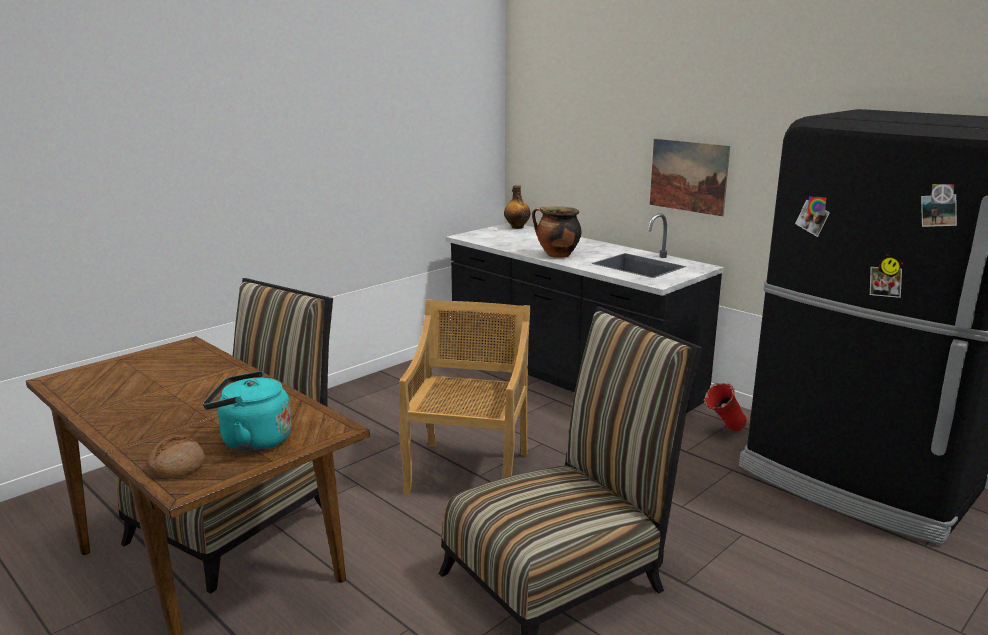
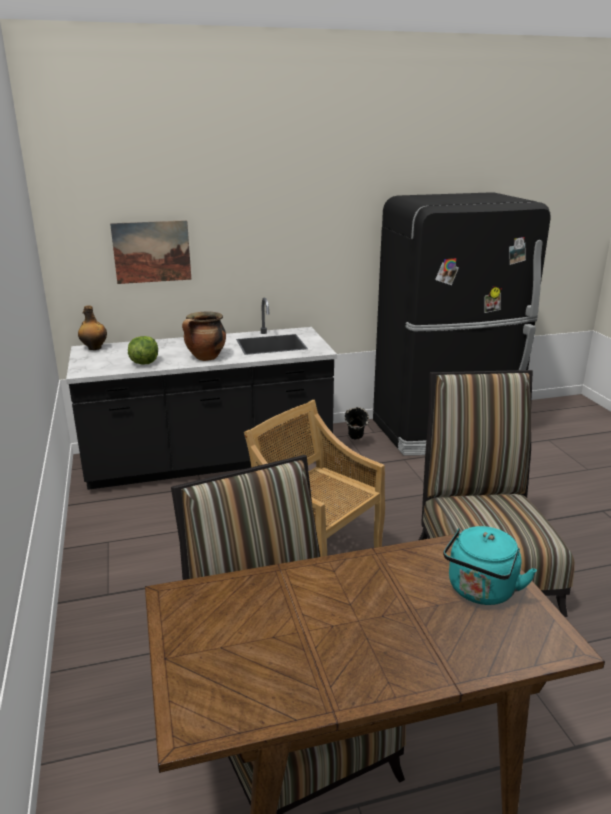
camera: 60 degrees left, 5 degrees up
(177, 466) = (516, 645): bread -> none
(512, 244) = (144, 363): none -> lettuce
(688, 176) = (268, 263): picture -> picture (152, 252)
(723, 431) = (355, 442): red vase -> black vase

